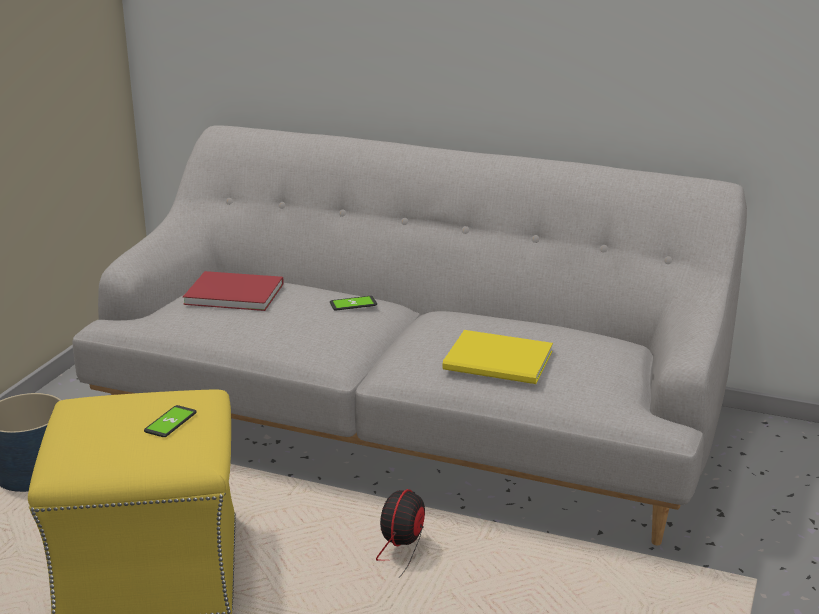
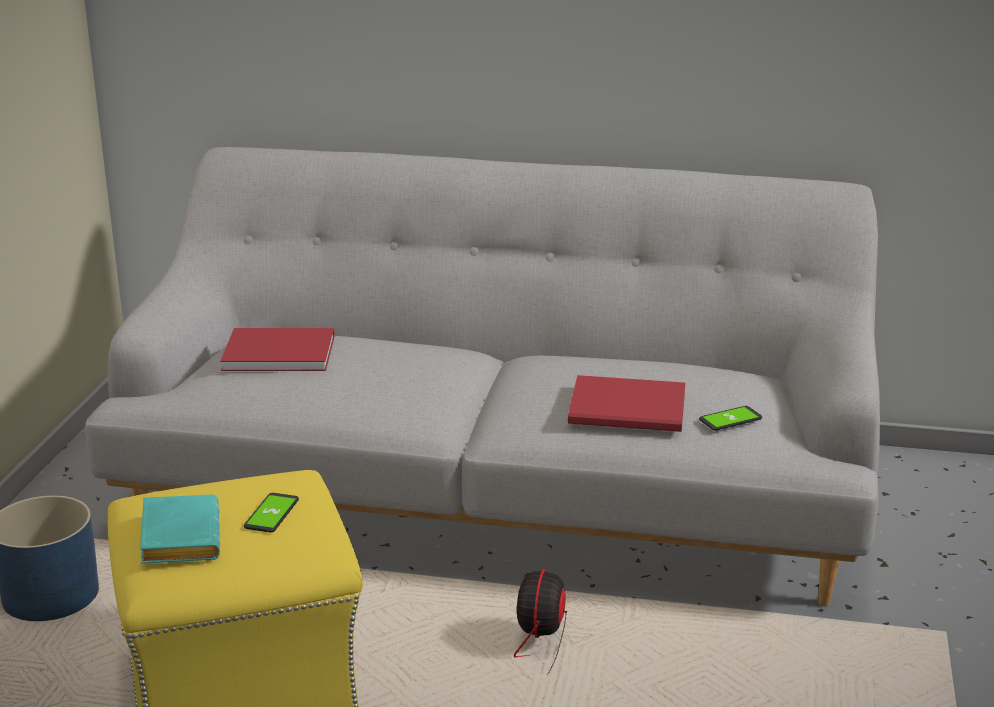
camera: 10 degrees left, 0 degrees up
(90, 434) = (177, 537): none -> turquoise book
(353, 304) = (429, 355): phone -> phone (730, 419)
(500, 362) = (631, 410): yellow book -> red book

